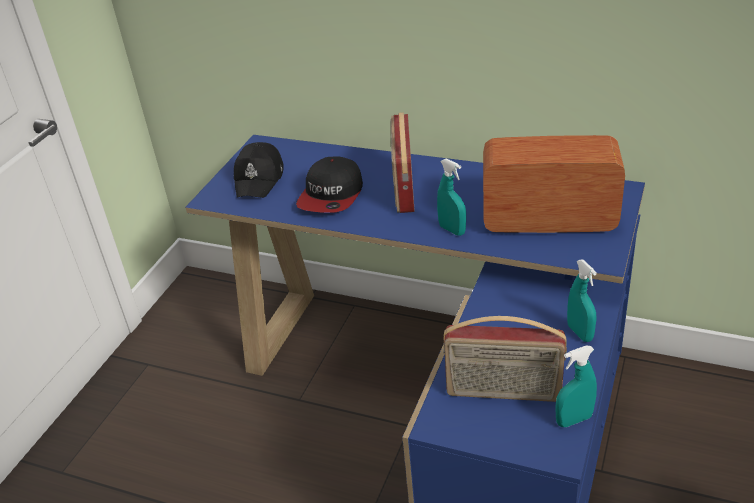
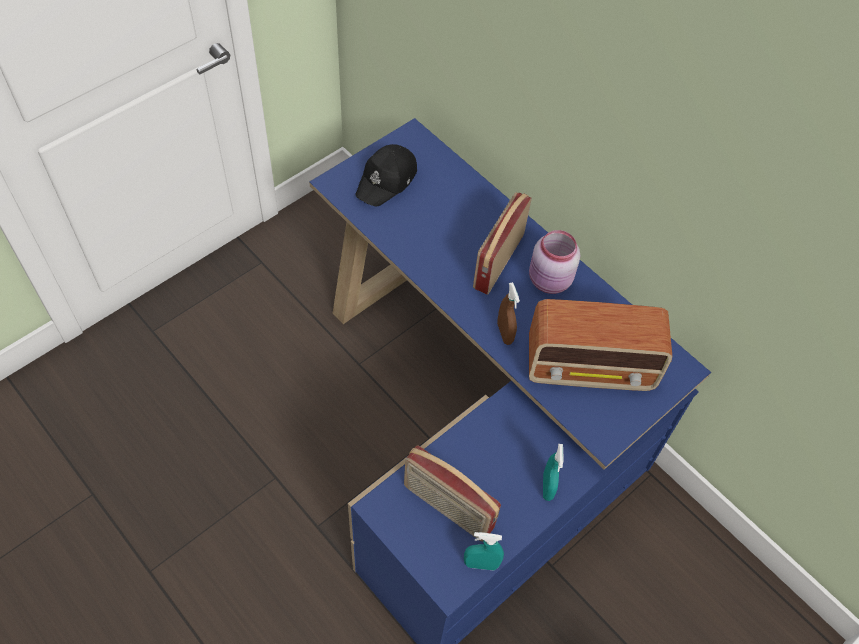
camera: 20 degrees right, 20 degrees up
(331, 195) = (433, 235): cap -> none
(452, 230) = (504, 333): turquoise spray bottle -> brown spray bottle
(459, 183) = (549, 281): none -> pink jar
(547, 220) = (591, 368): radio -> radio turned 150 degrees clockwise

